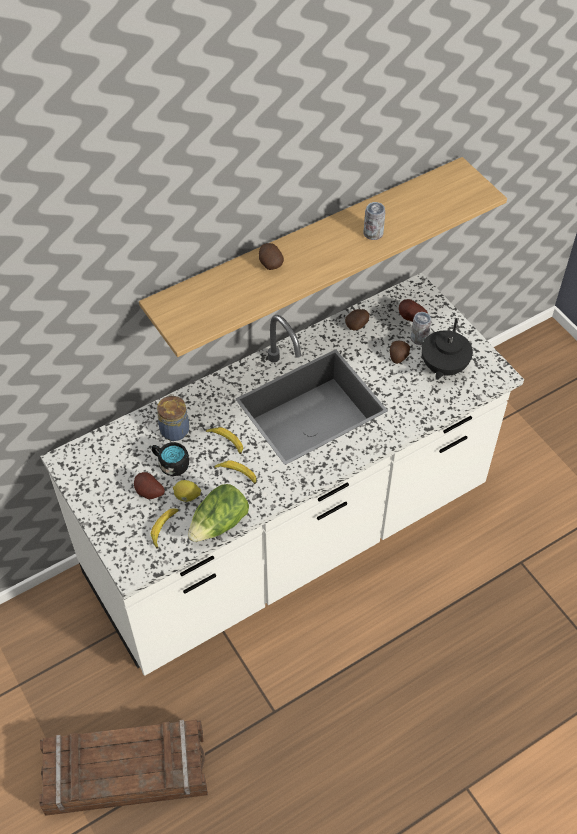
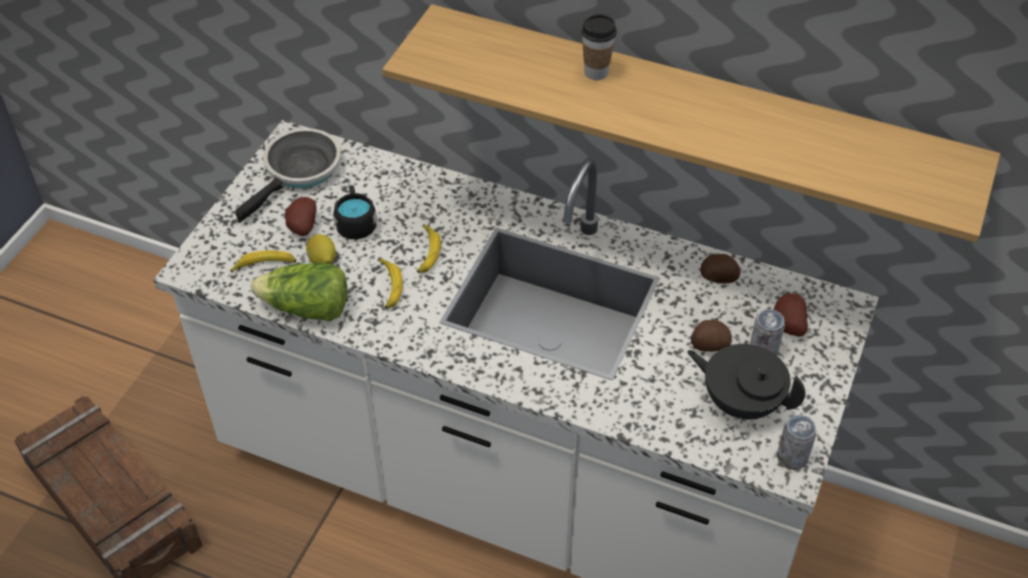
camera: 55 degrees right, 5 degrees down
(98, 470) = (299, 172): none -> frying pan
(174, 429) = (406, 200): jar -> none
(270, 263) = (596, 72): potato -> cup
(373, 234) = (748, 135): can -> can (792, 457)
(443, 367) = (740, 401): black teapot -> black teapot turned 45 degrees clockwise

